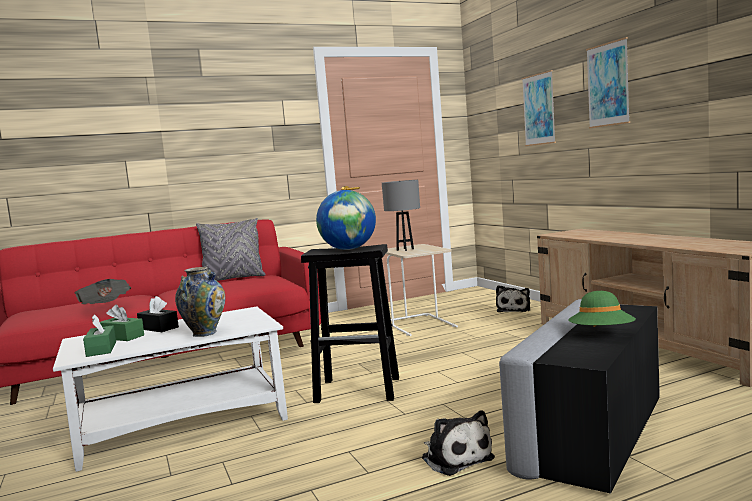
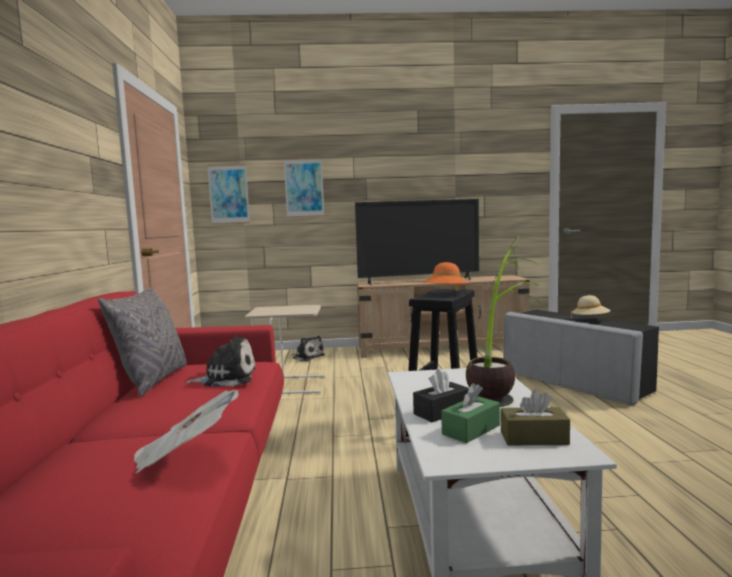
camera: 70 degrees left, 0 degrees up
(101, 349) = (534, 438): green tissue box -> brown tissue box
(204, 333) = (501, 390): vase -> potted plant
(349, 249) = (446, 293): globe -> orange hat
(405, 249) = (278, 311): grey table lamp -> none
(455, 457) = (601, 414): plush toy -> plush toy (226, 378)
(602, 335) = (590, 320): green hat -> beige hat
(608, 84) = (380, 177): picture -> picture (229, 194)
(621, 236) = (419, 281): none -> television

